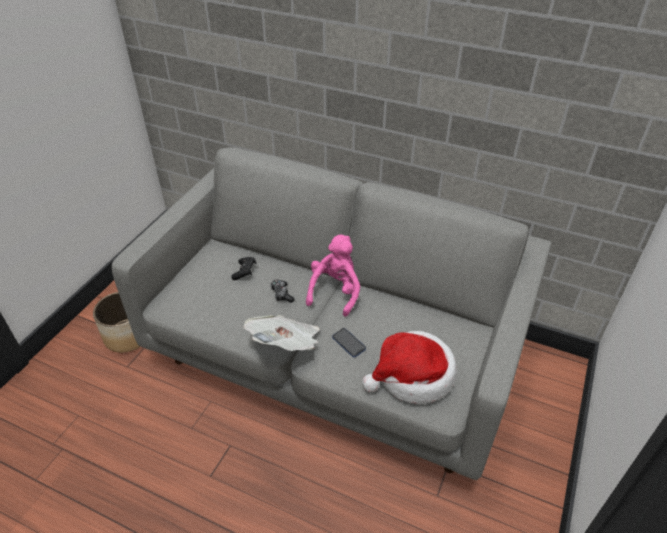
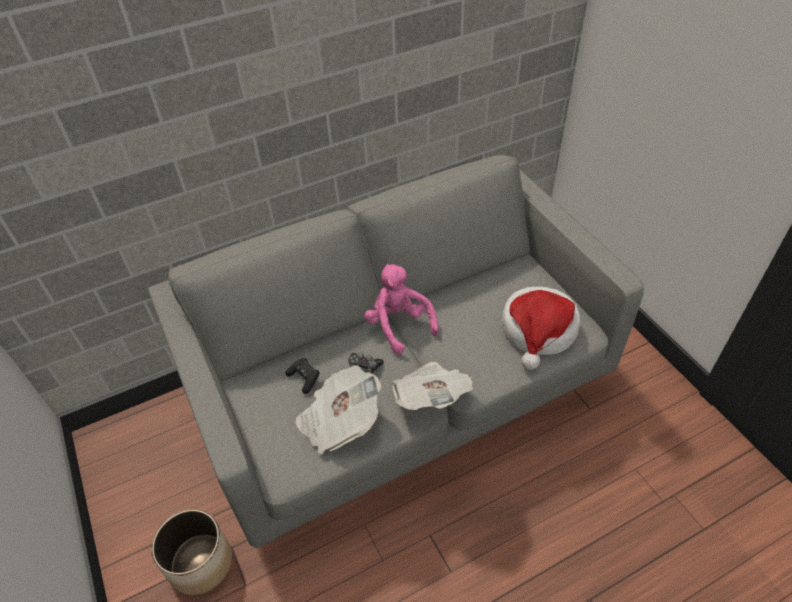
camera: 50 degrees left, 5 degrees up
(225, 308) = (339, 421): none -> newspaper
(348, 343) = (468, 351): phone -> none

